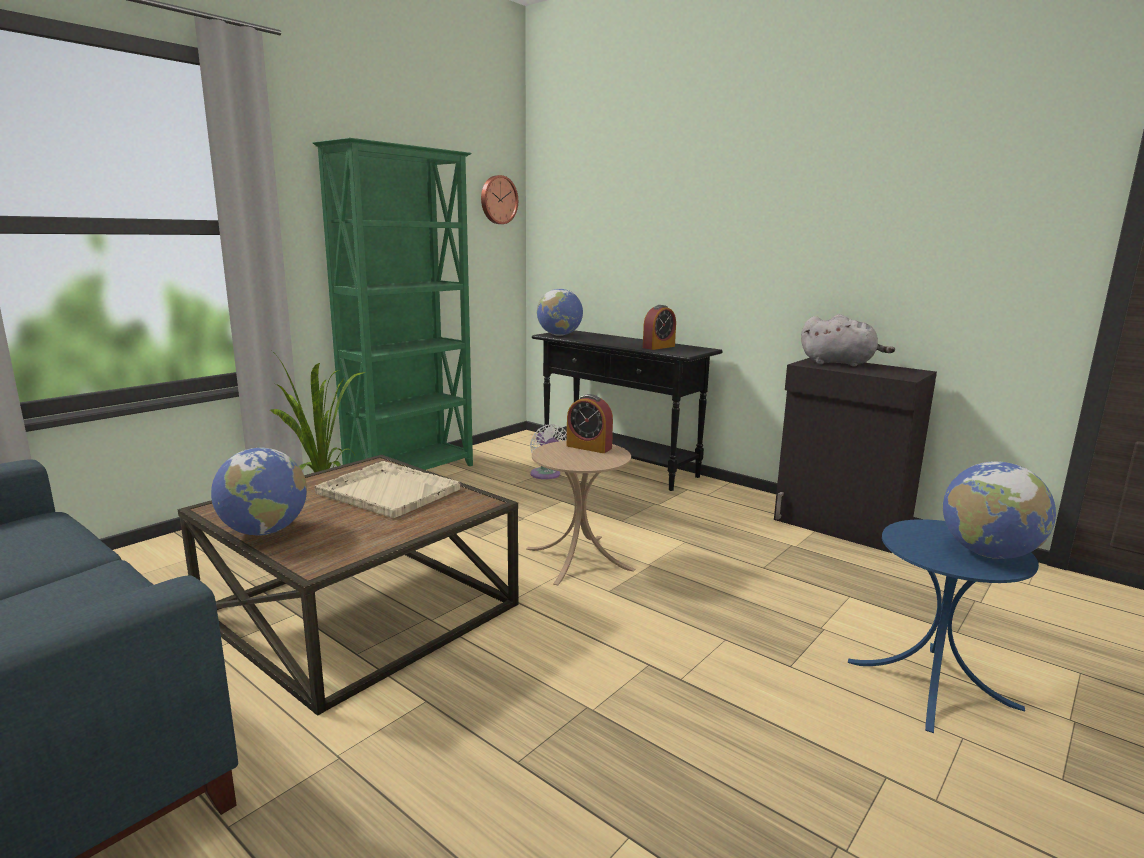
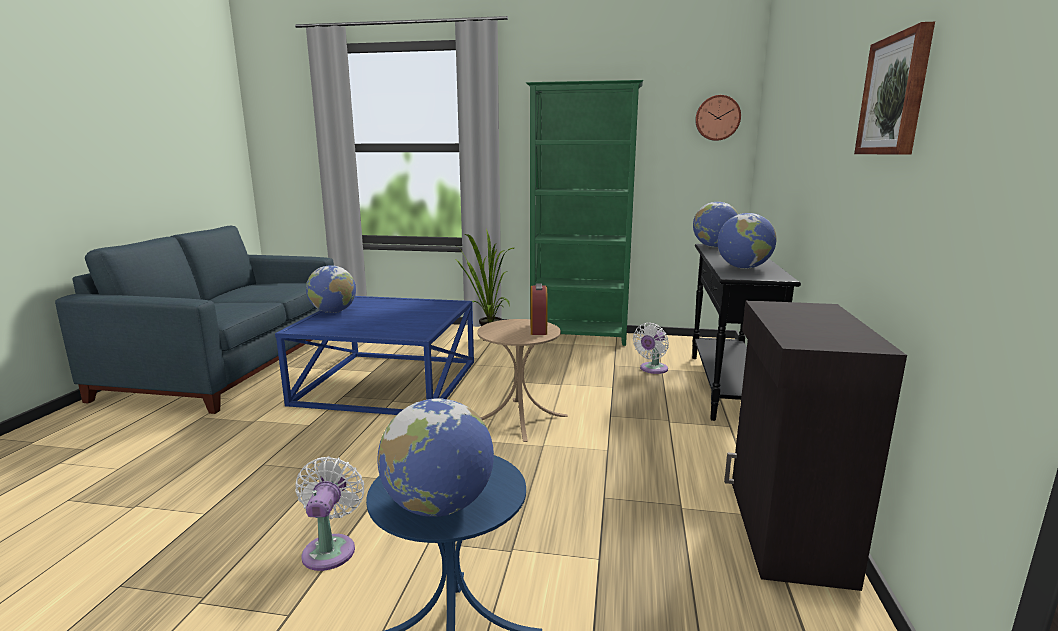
camera: 60 degrees right, 0 degrees up
(358, 610) = (387, 382): brown coffee table -> blue coffee table
(387, 491) = (411, 315): beige tray -> none
(658, 347) = (743, 268): alarm clock -> globe
(775, 730) = (330, 548): none -> white fan
(840, 363) = (814, 314): grey plush toy -> none
(858, 206) = (895, 95): none -> picture

